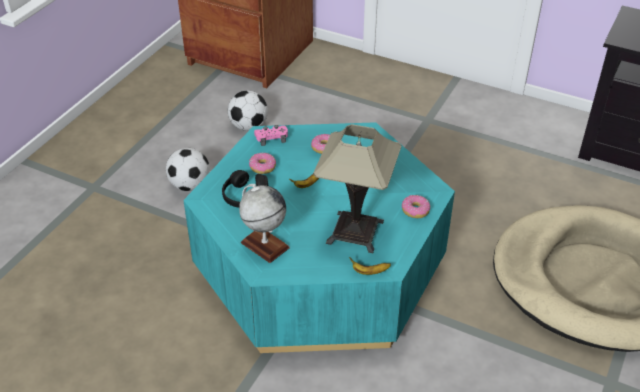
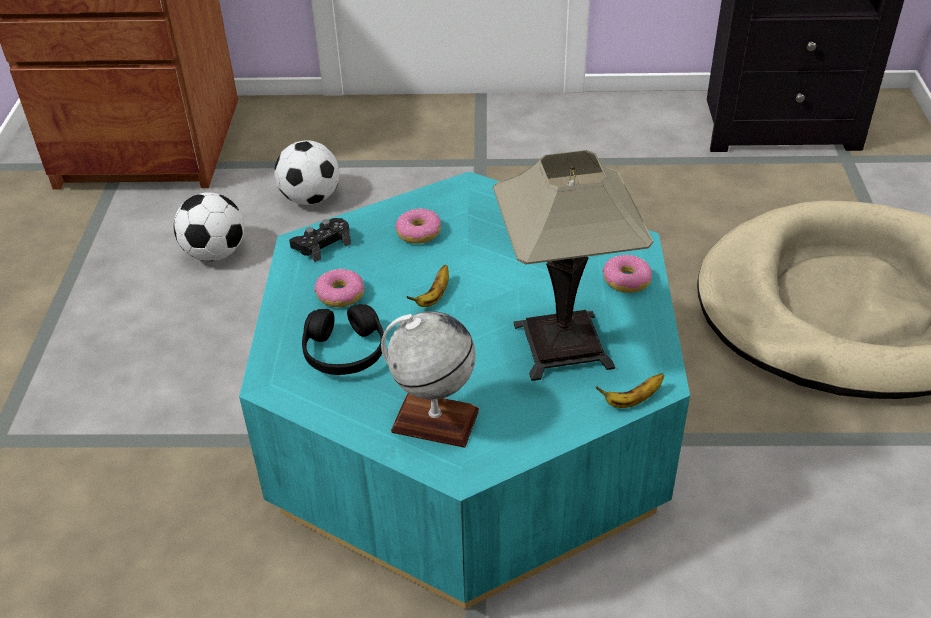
camera: 25 degrees left, 0 degrees up
(190, 185) = (173, 377): football -> football (311, 198)
(271, 138) = (322, 244): pink game controller -> black game controller

